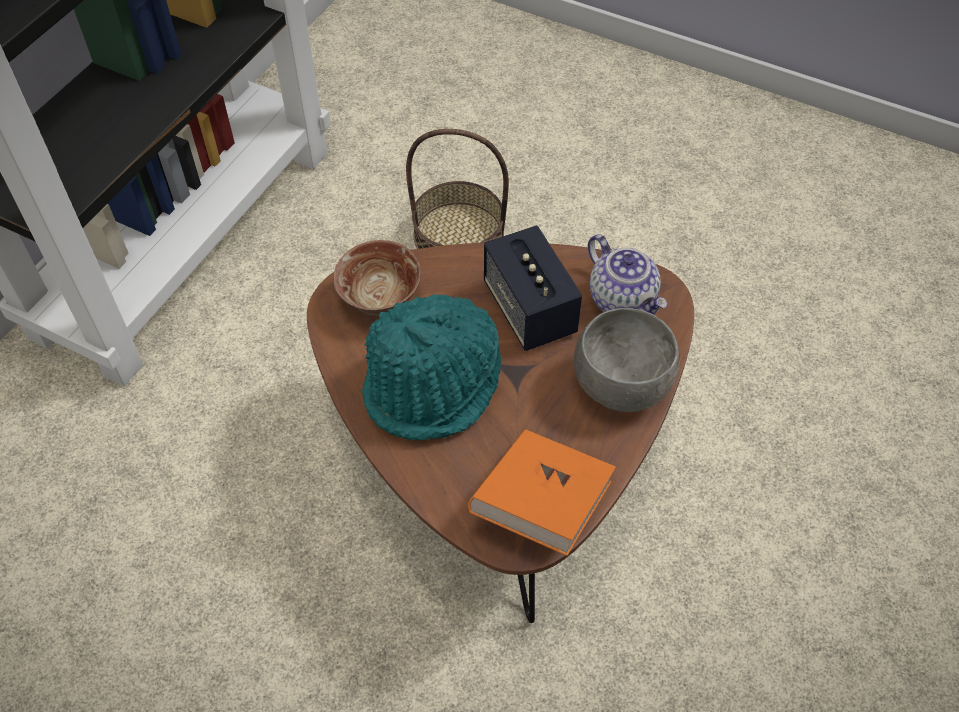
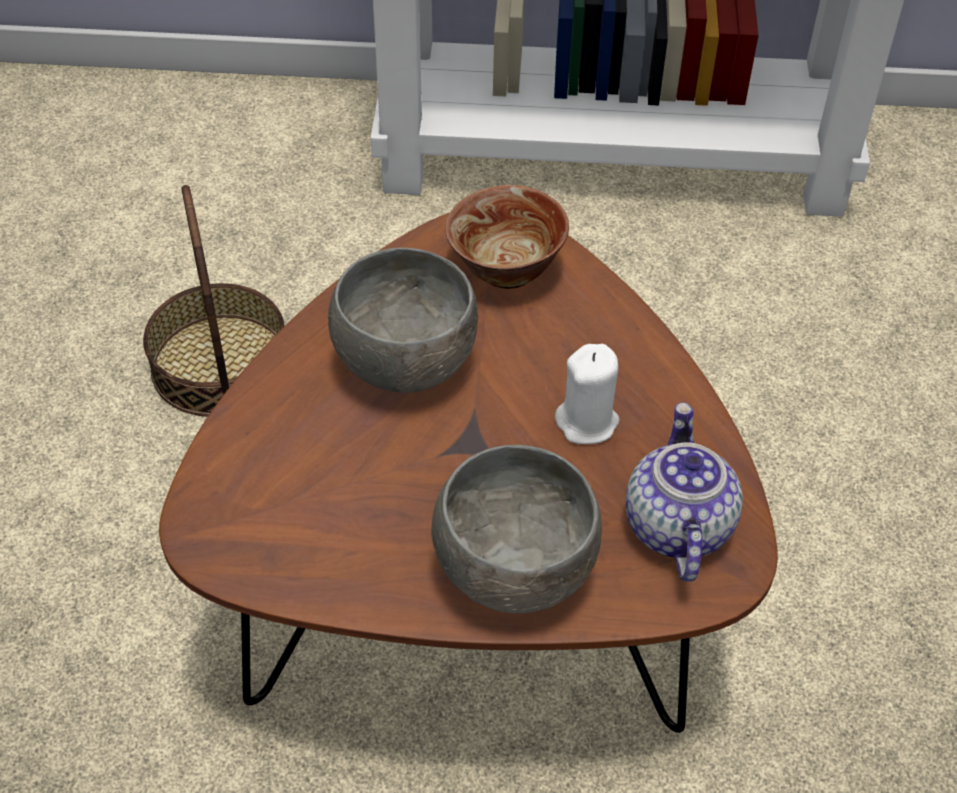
camera: 65 degrees right, 5 degrees down
(434, 384) = (405, 366): turquoise hat -> grey bowl
(458, 235) = (815, 400): basket -> basket (220, 365)
(529, 310) = (587, 422): speaker -> white candle
(541, 505) = (270, 540): orange book -> none
(623, 300) = (676, 525): teapot -> teapot turned 150 degrees clockwise

